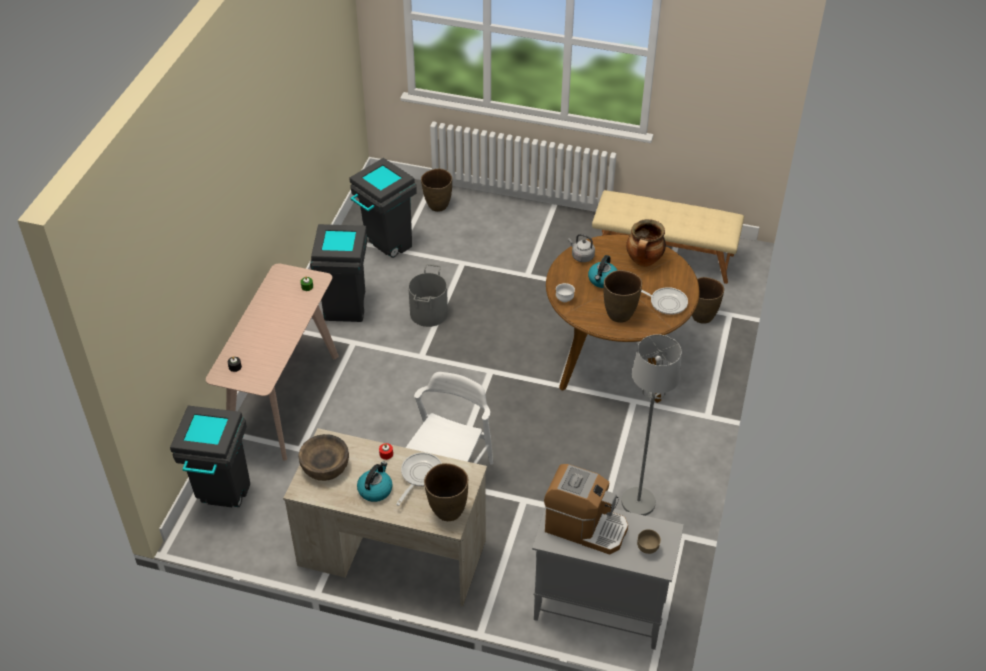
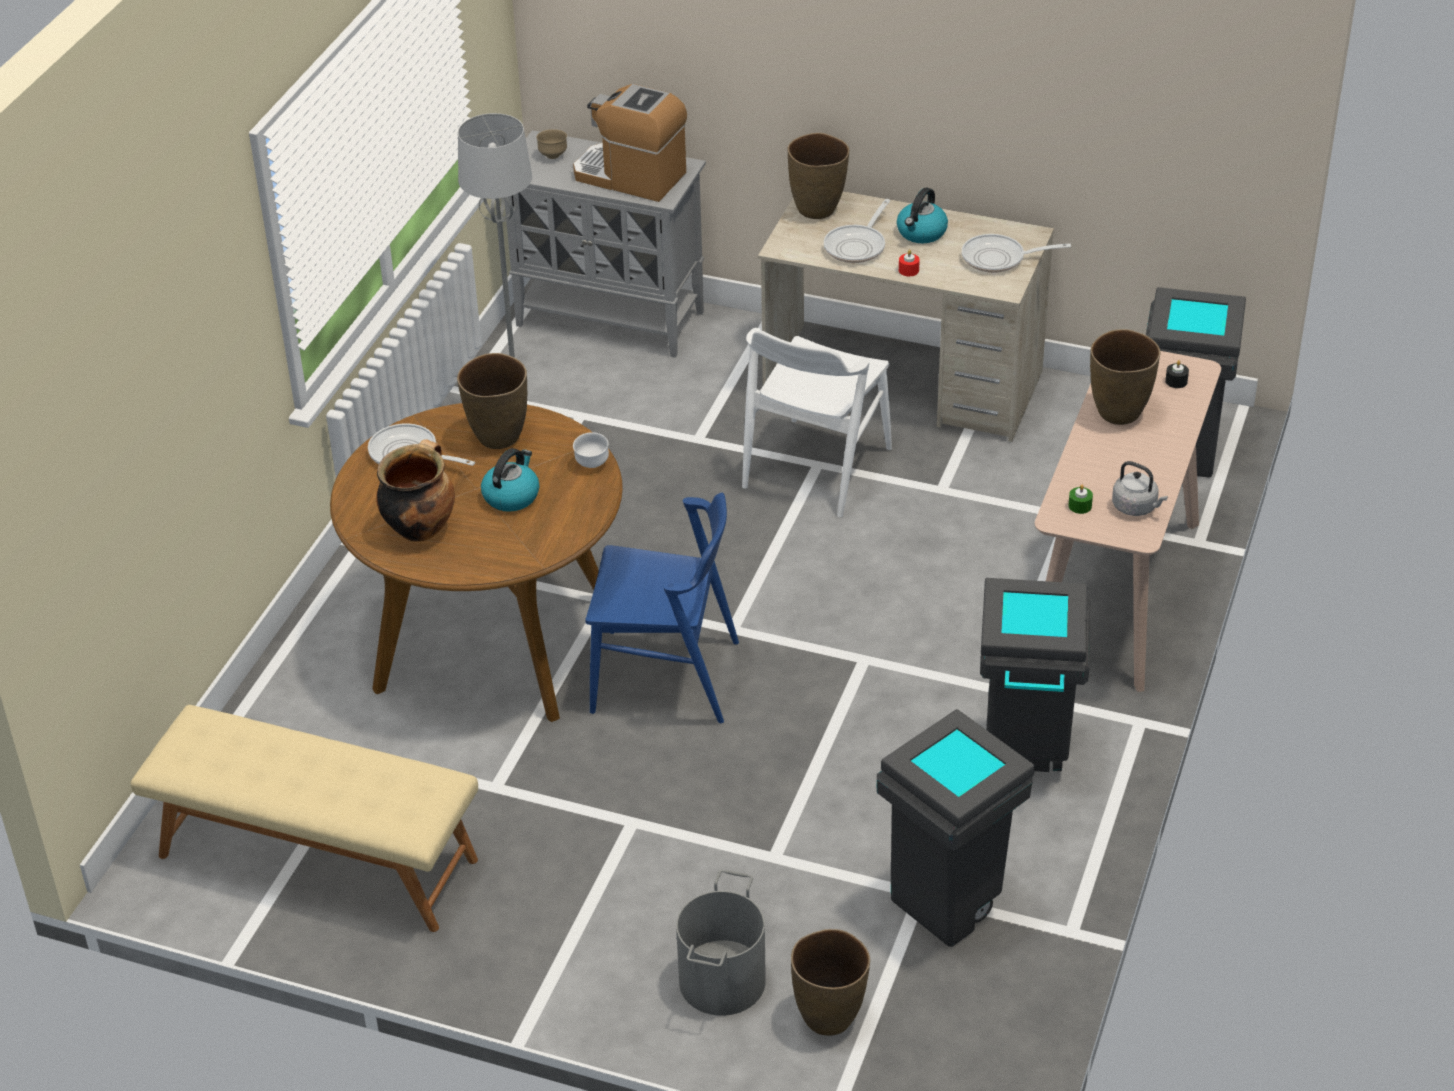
camera: 175 degrees left, 5 degrees down
(325, 466) = (999, 259): brown bowl -> frying pan
(428, 313) = (851, 744): grey bucket -> grey bucket (723, 981)
(522, 343) = (666, 677): none -> blue chair
(581, 256) = (540, 541): grey kettle -> grey kettle (1136, 507)
(702, 316) = (291, 719): brown vase -> brown vase (1119, 413)

